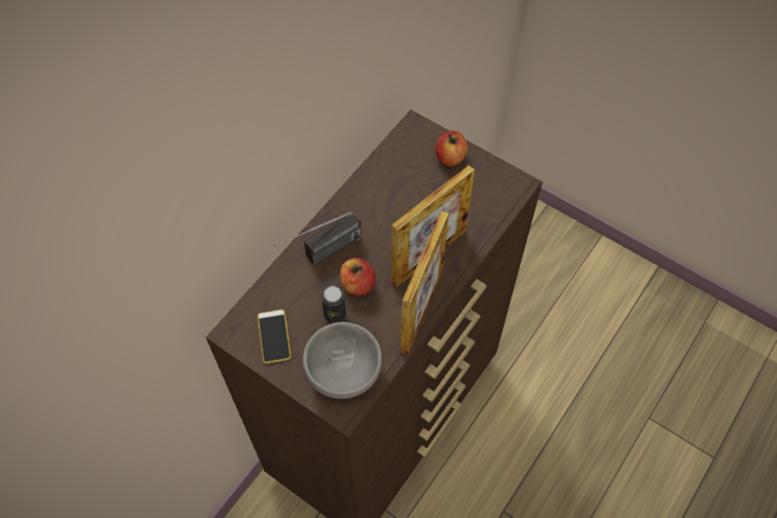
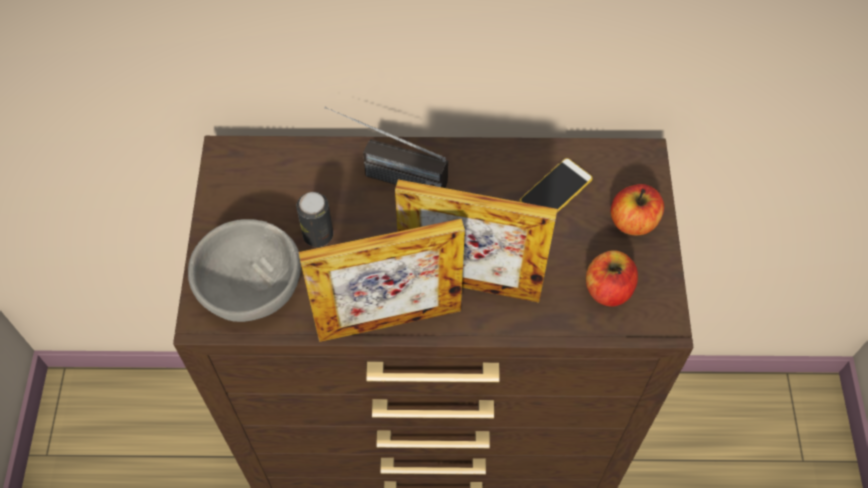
camera: 55 degrees right, 0 degrees up
(274, 336) = (248, 195): phone -> phone (556, 190)
(357, 284) = (374, 233): apple -> apple (607, 289)

